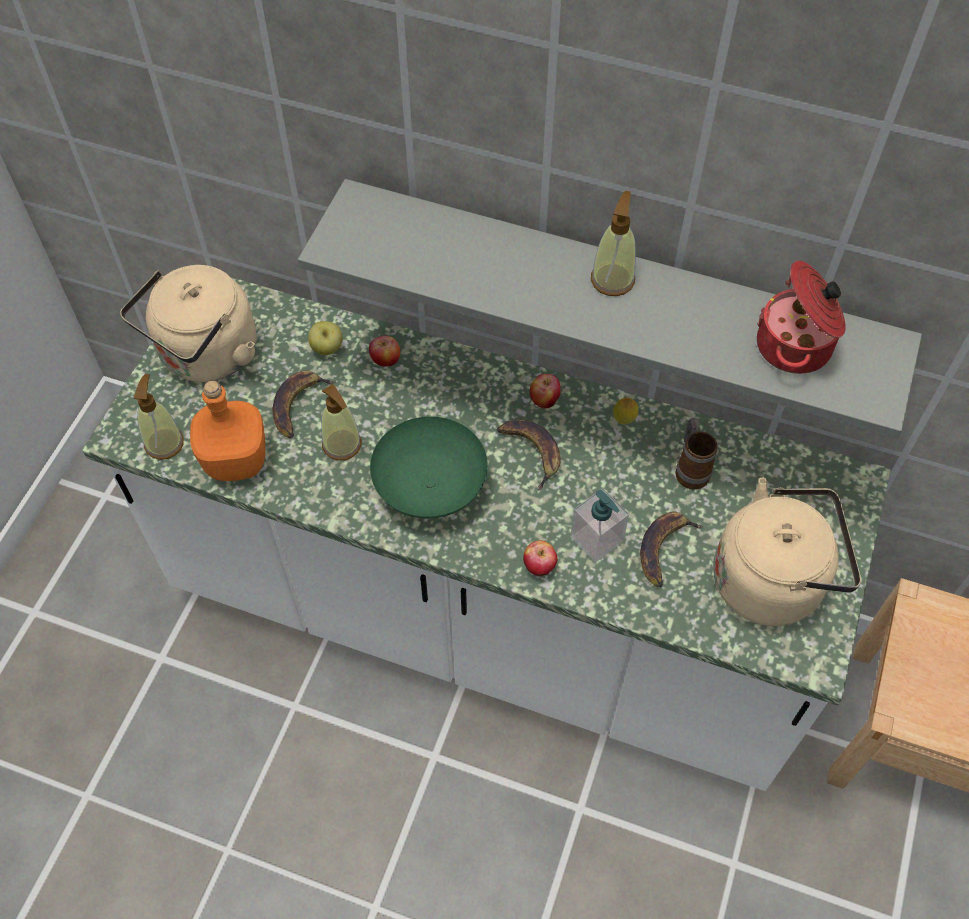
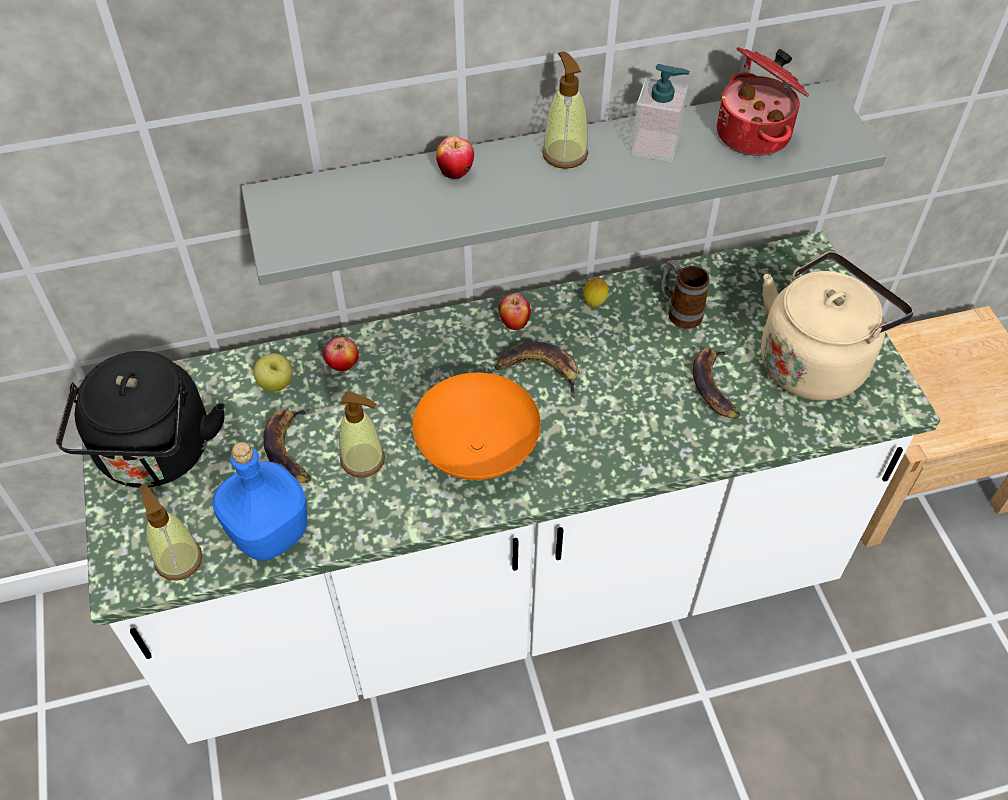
camera: 35 degrees left, 5 degrees down
(205, 356) = (156, 456): beige kettle -> black kettle
(238, 460) = (271, 532): orange bottle -> blue bottle
(429, 486) = (475, 450): green bowl -> orange bowl
(539, 567) = (628, 460): apple -> apple (456, 173)
(597, 539) = (655, 410): soap dispenser -> soap dispenser (655, 145)

